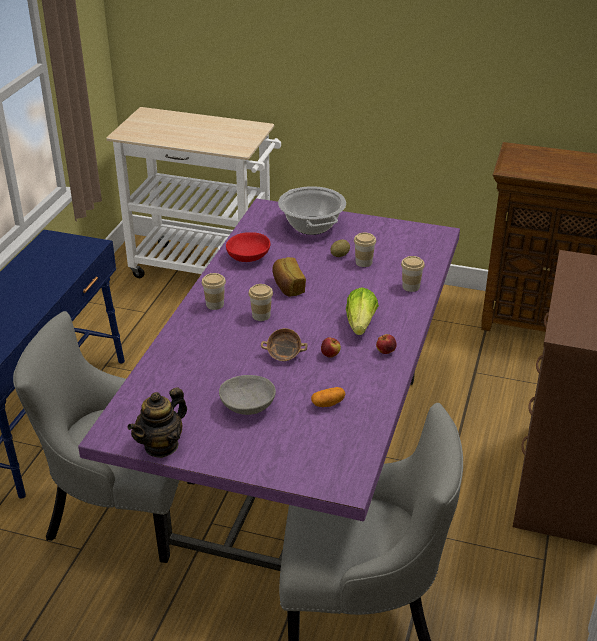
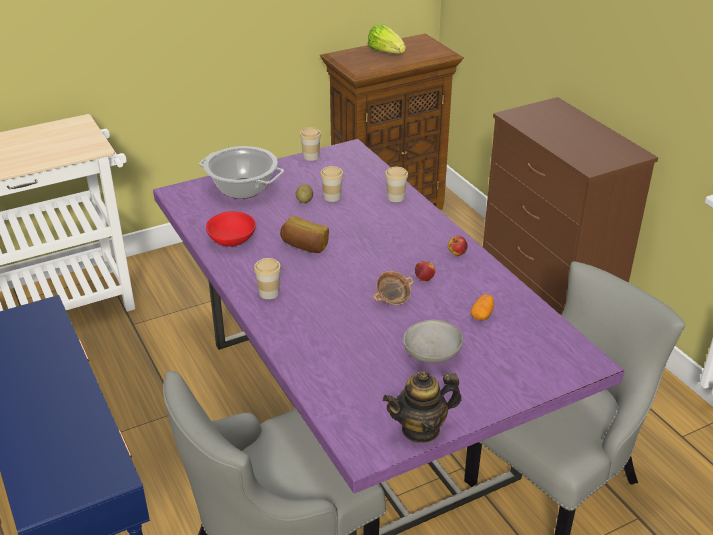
camera: 45 degrees left, 0 degrees up
(161, 445) = (421, 429): teapot -> teapot turned 75 degrees clockwise
(261, 315) = (322, 280): cup -> cup (311, 156)
(360, 324) = (407, 244): lettuce -> lettuce (386, 52)

